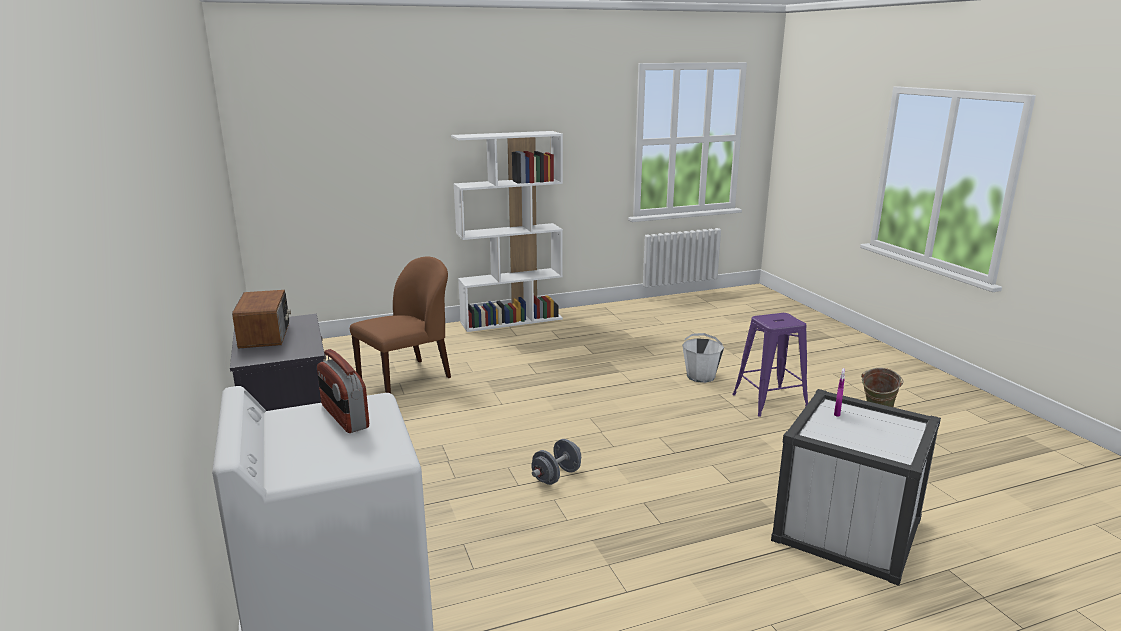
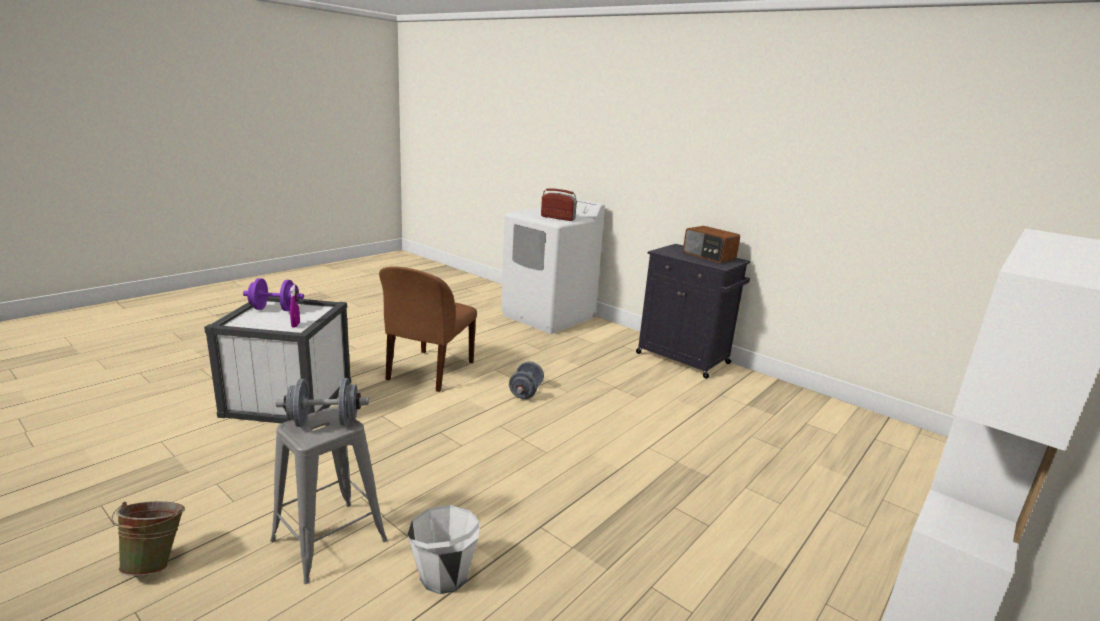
camera: 150 degrees right, 0 degrees up
(406, 378) = (786, 455): brown chair -> brown chair (429, 371)
(769, 401) = (330, 540): purple stool -> grey stool
(776, 320) = (324, 422): none -> grey dumbbell
(879, 445) = (275, 309): none -> purple dumbbell

